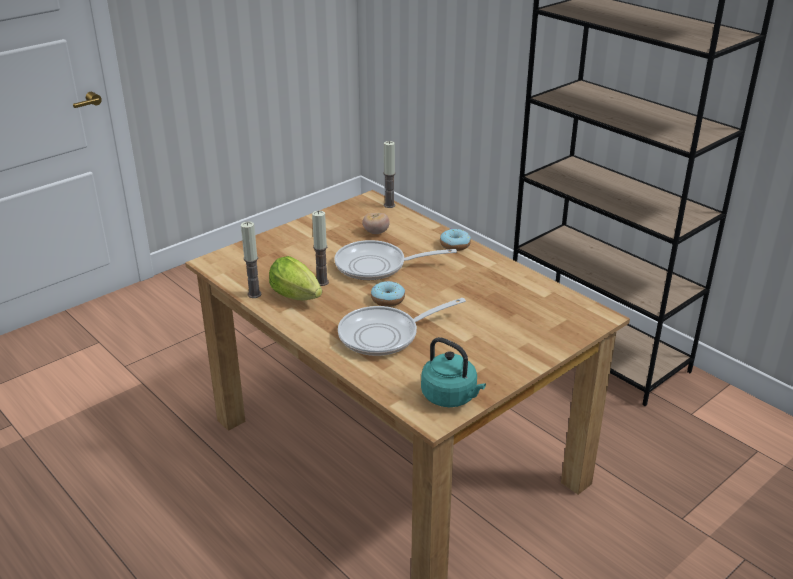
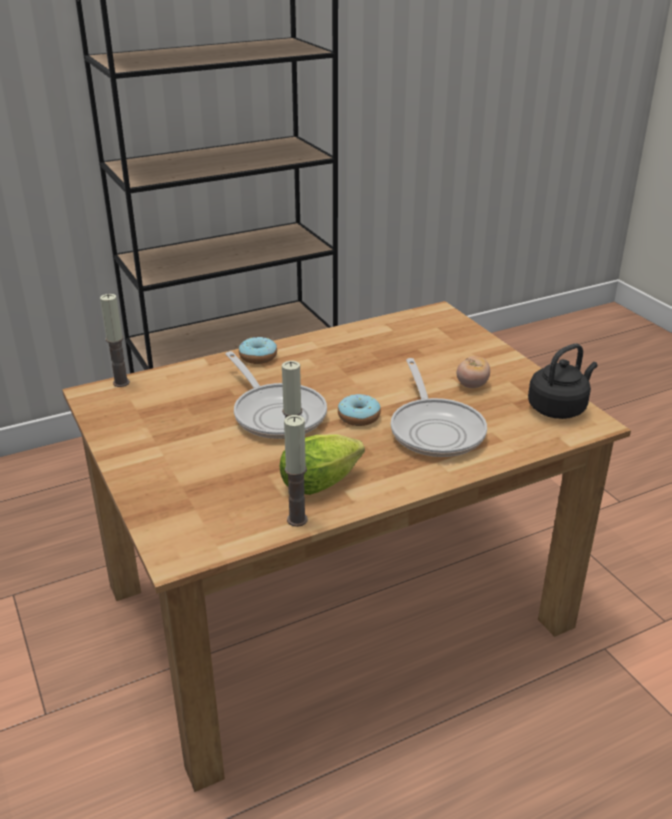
camera: 75 degrees left, 0 degrees up
(376, 232) = (189, 402): tomato -> tomato (472, 385)
(377, 266) = (276, 413): frying pan -> frying pan turned 45 degrees counterclockwise
(451, 397) = (559, 408): turquoise kettle -> black kettle

